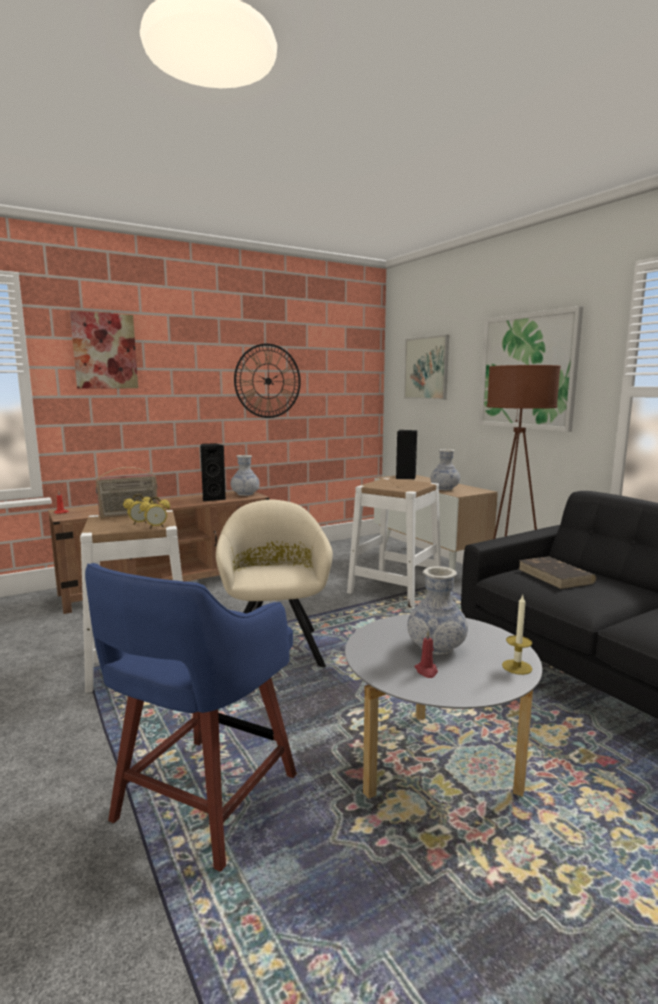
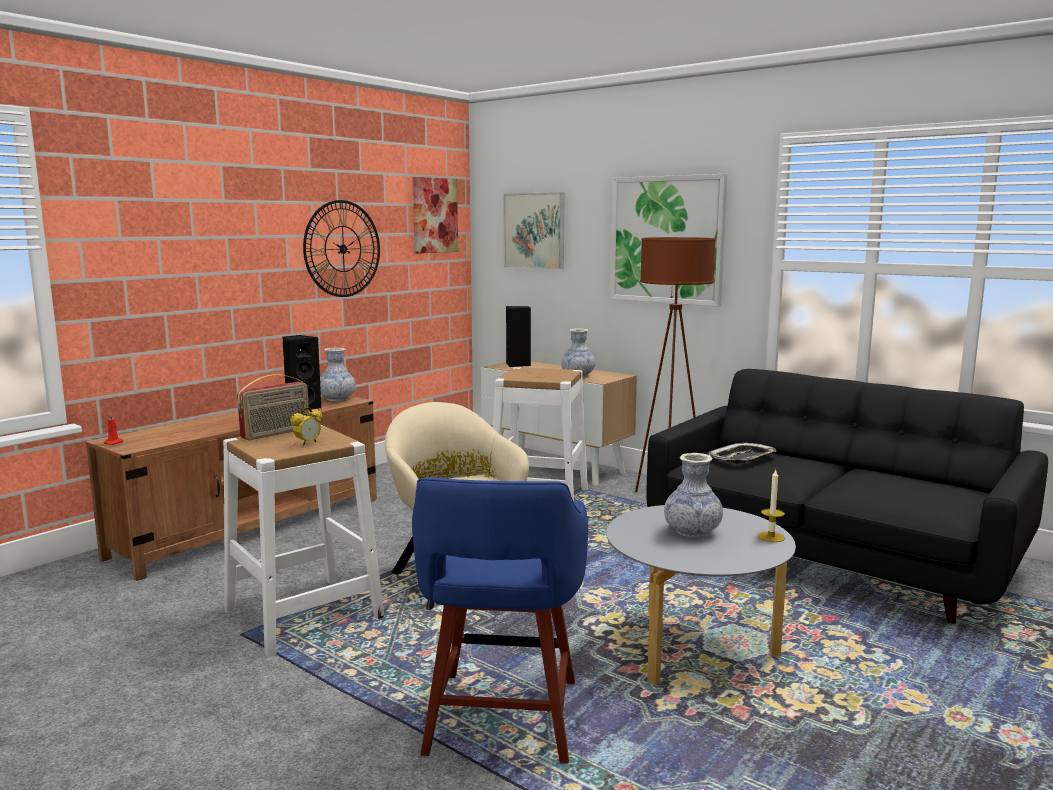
camera: 20 degrees left, 0 degrees up
(104, 351) = (144, 215): picture -> picture (434, 215)
(156, 527) = (340, 445): alarm clock -> none
(426, 671) = (702, 551): red candle -> none
(555, 576) = (742, 458): brown book -> tray

